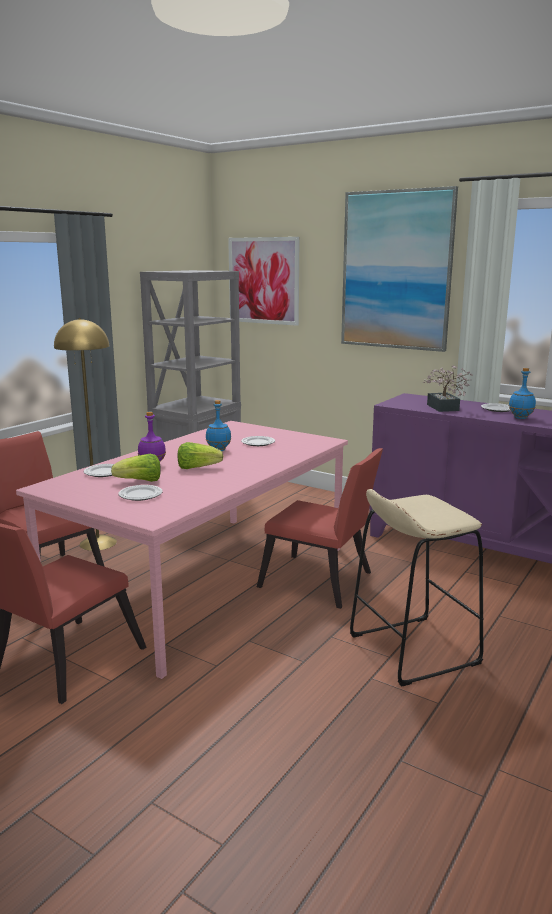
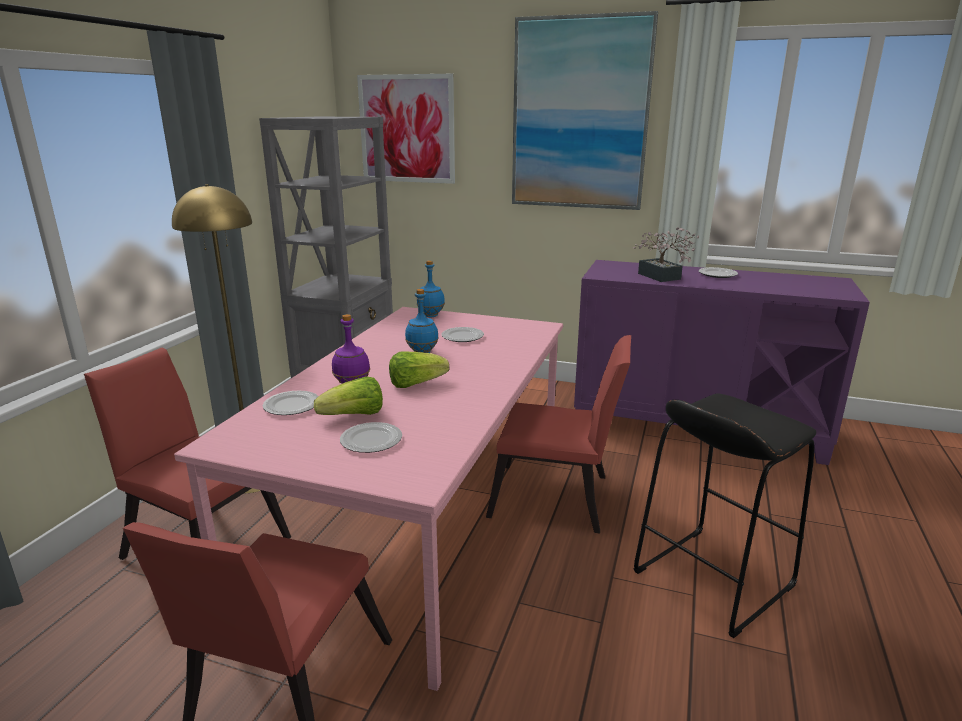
camera: 15 degrees left, 5 degrees up
(413, 649) = (712, 579): beige stool -> black stool
(520, 418) = (753, 284): blue bottle -> blue bottle (431, 315)

